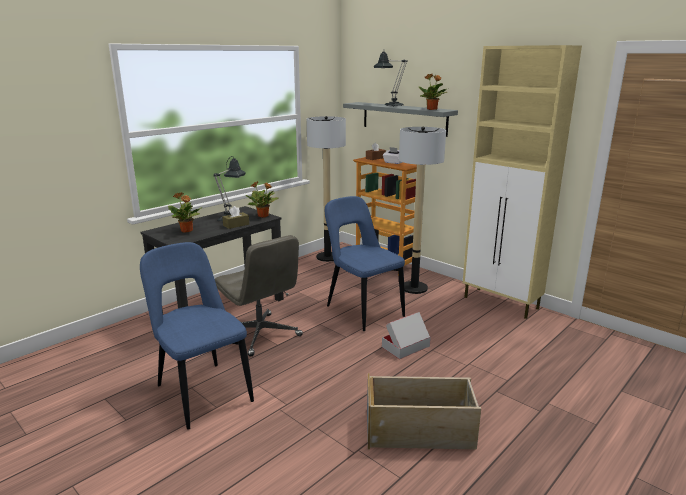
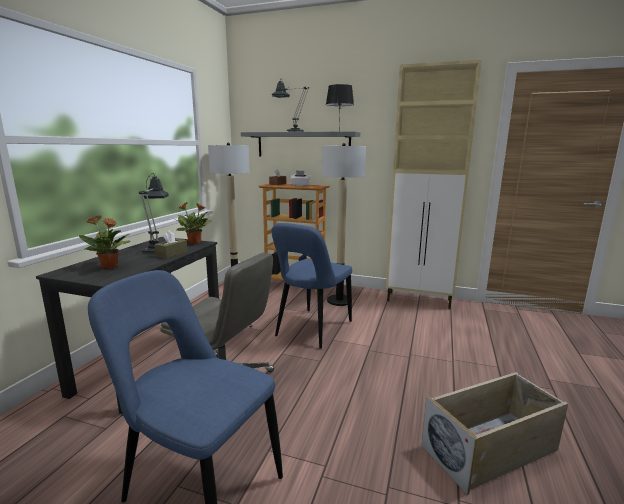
camera: 25 degrees left, 5 degrees down
(362, 310) = (312, 330): blue chair -> blue chair turned 90 degrees counterclockwise
(405, 346) = (385, 357): cardboard box -> none
(432, 109) = (338, 131): potted plant -> black table lamp

